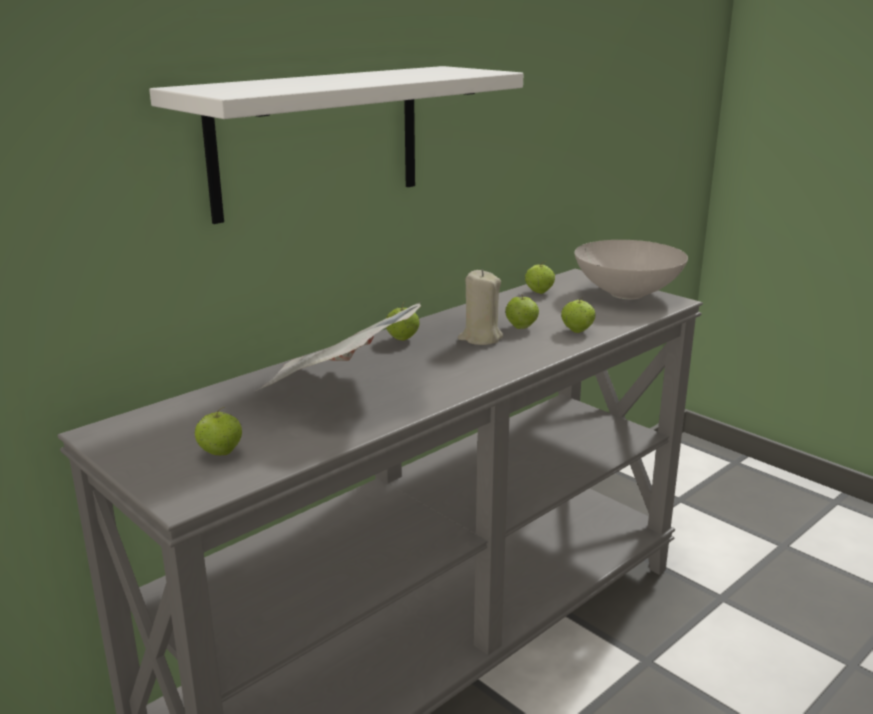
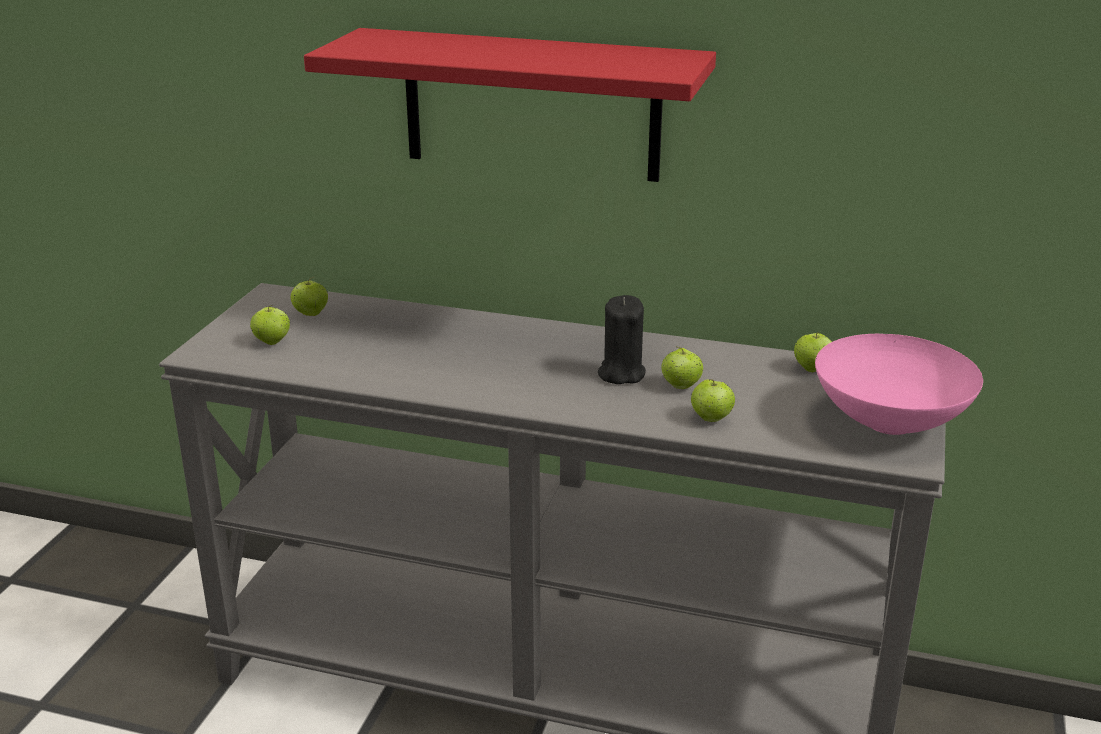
camera: 60 degrees right, 5 degrees up
(318, 140) = (531, 105): white shelf -> red shelf
(338, 390) = (423, 347): newspaper -> none
(402, 339) = (571, 339): apple -> apple (311, 314)
(480, 338) = (621, 373): beige candle -> black candle
(626, 293) = (892, 421): white bowl -> pink bowl

